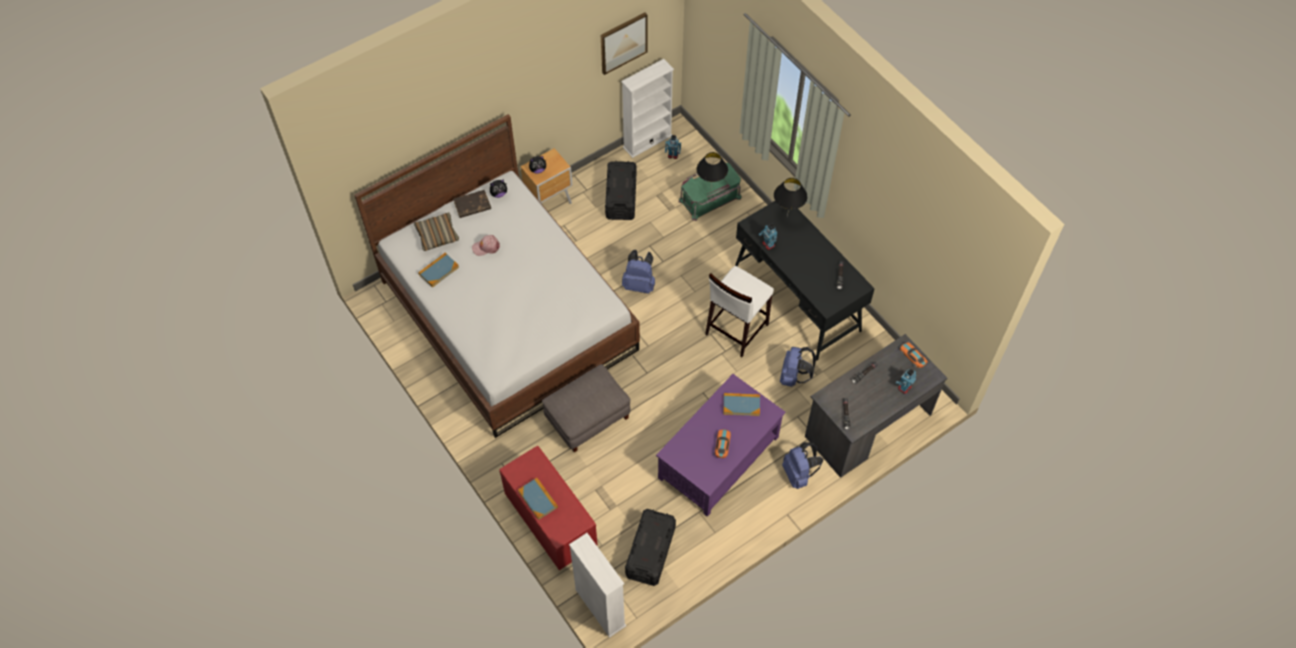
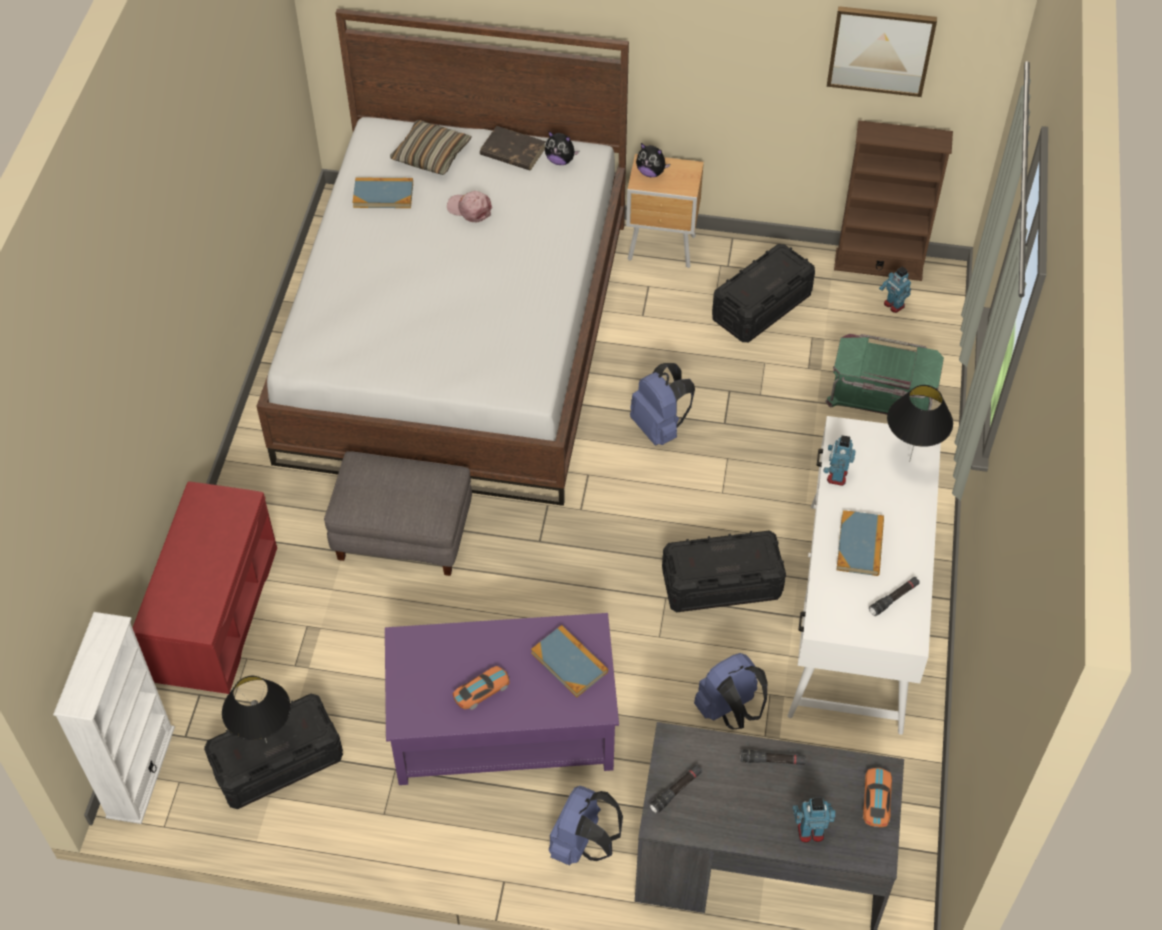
camera: 45 degrees right, 5 degrees down
(538, 499) = (184, 554): book -> book (860, 545)
(647, 141) = (878, 264): white bookcase -> brown bookcase
(710, 189) = (877, 371): black table lamp -> black table lamp (266, 742)
(736, 329) = (721, 584): white stool -> black storage box
(796, 299) = (854, 614): black desk -> white desk

